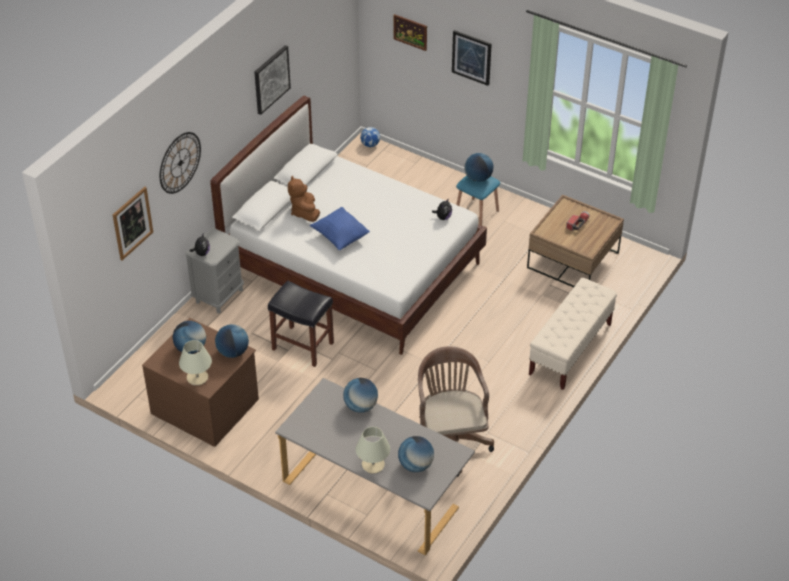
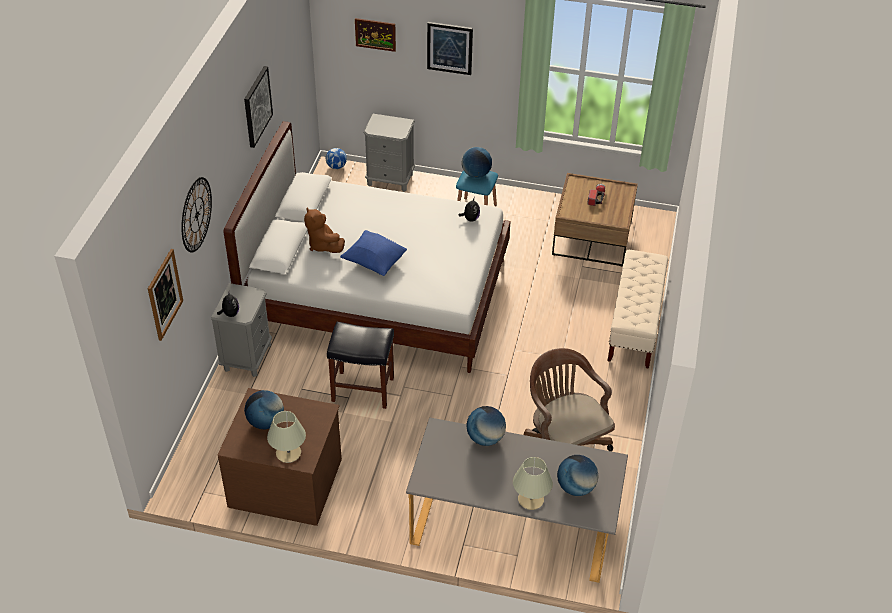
camera: 20 degrees left, 0 degrees up
(233, 352) = (315, 414): globe -> none
(413, 167) = (390, 179): none -> grey nightstand

